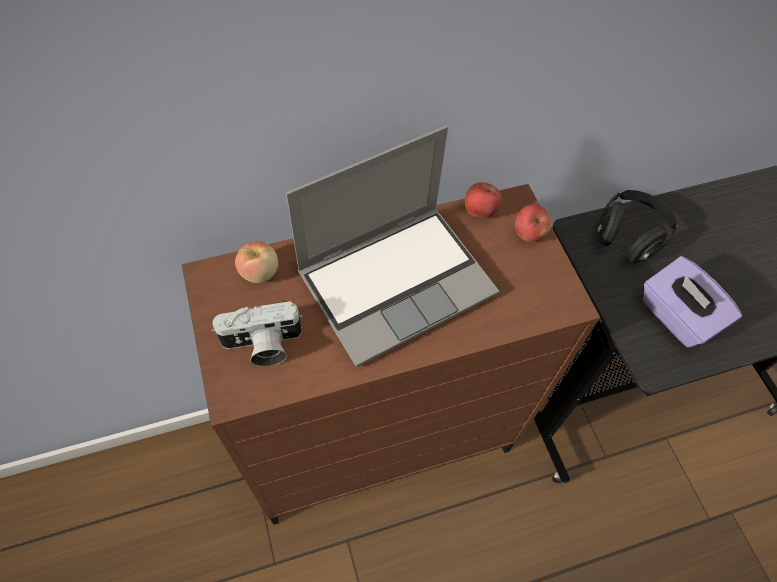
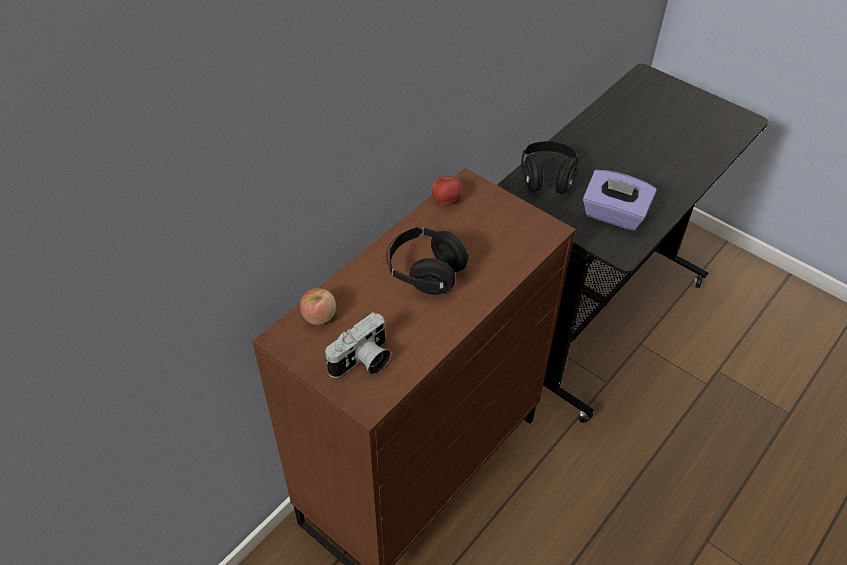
camera: 30 degrees left, 10 degrees down
(397, 281) = (425, 273): laptop -> black headphones
(528, 233) = (490, 199): apple -> none

